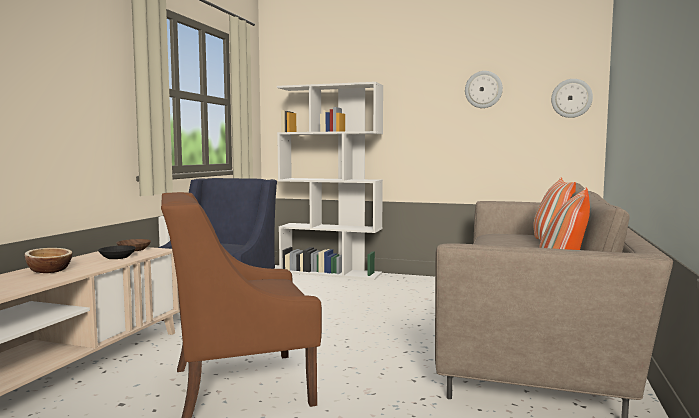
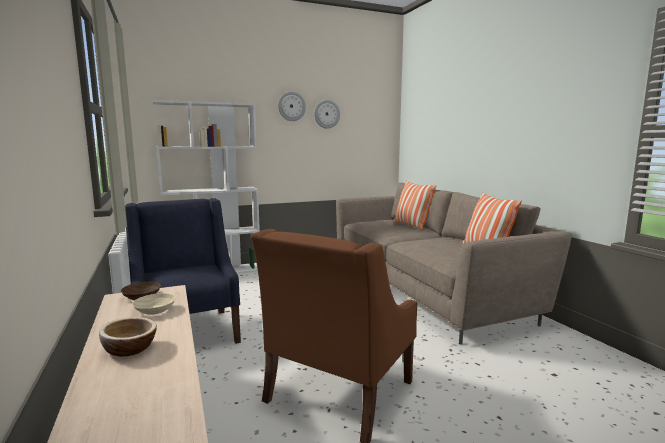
camera: 40 degrees left, 5 degrees up
(118, 257) = (156, 310): black bowl -> beige bowl
(571, 98) = (381, 123): wall clock -> wall clock (291, 106)

